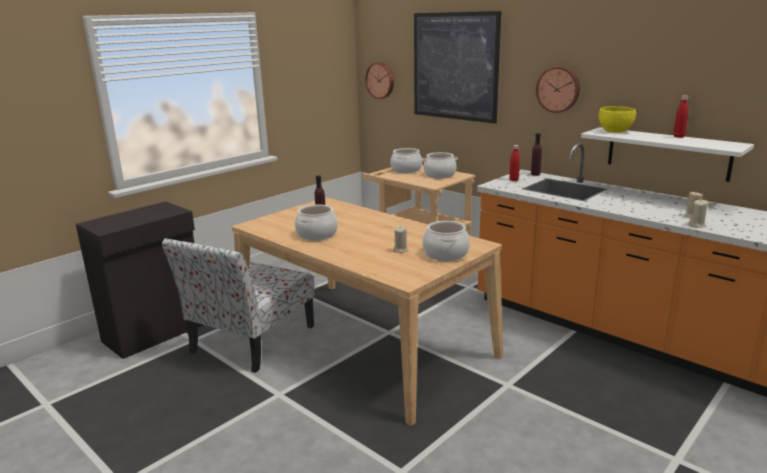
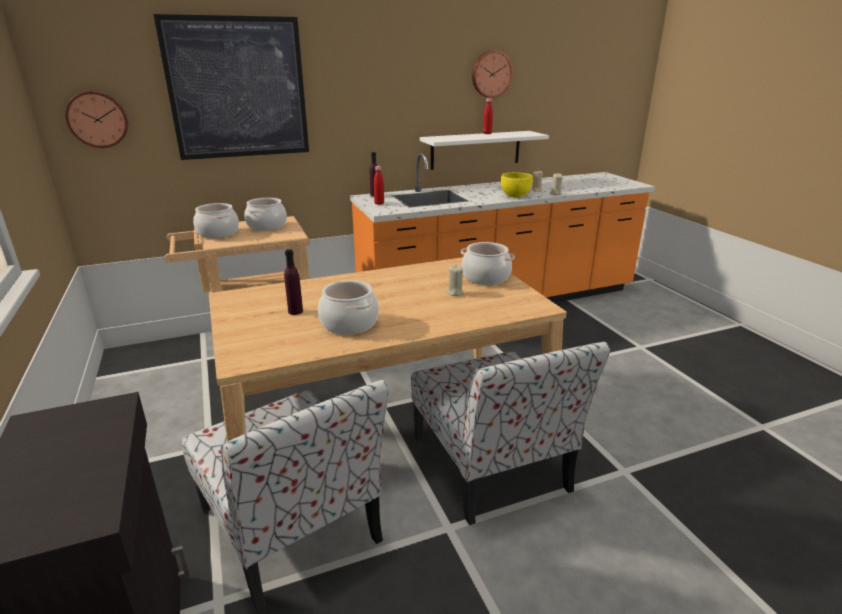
camera: 65 degrees left, 5 degrees up
(356, 397) = (491, 465): none -> chair
(558, 89) = (376, 104): wall clock -> wall clock (491, 74)
(614, 131) = (444, 137): yellow bowl -> yellow bowl (515, 196)

